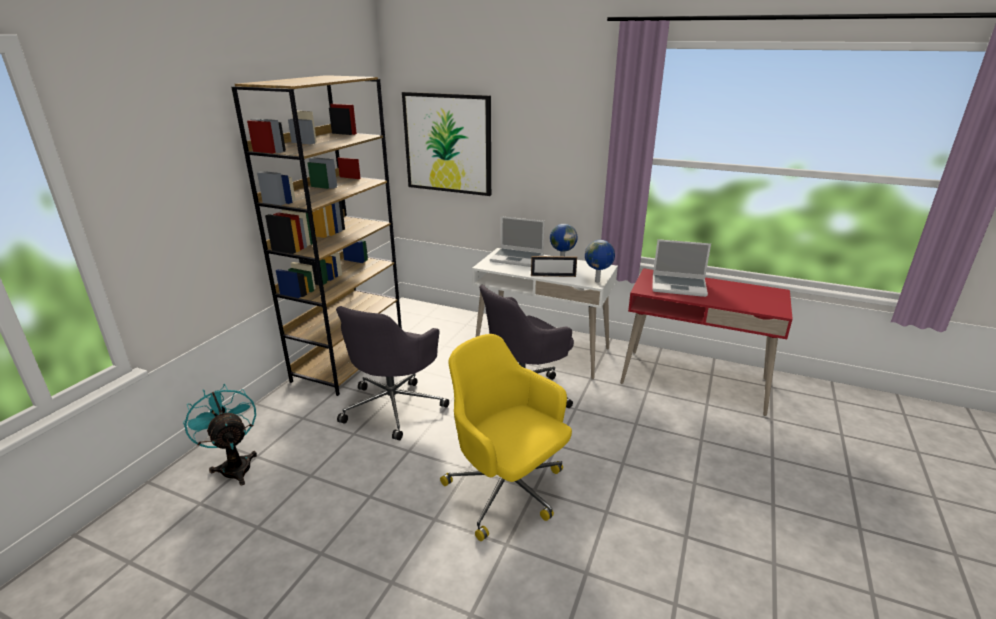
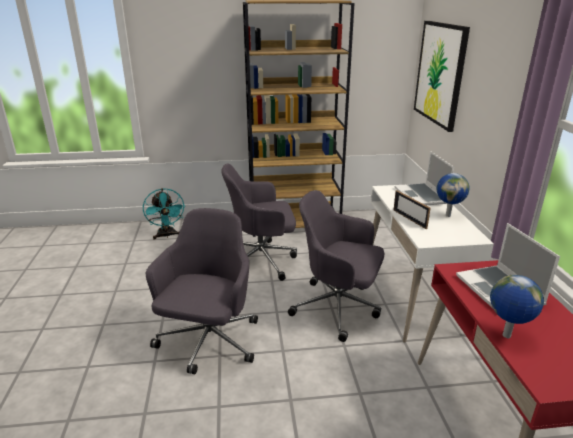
camera: 60 degrees right, 0 degrees up
(234, 465) = (167, 235): turquoise fan -> turquoise fan turned 135 degrees clockwise
(507, 491) = (208, 342): yellow office chair -> grey office chair
(597, 281) = (432, 242): globe -> globe (506, 336)

